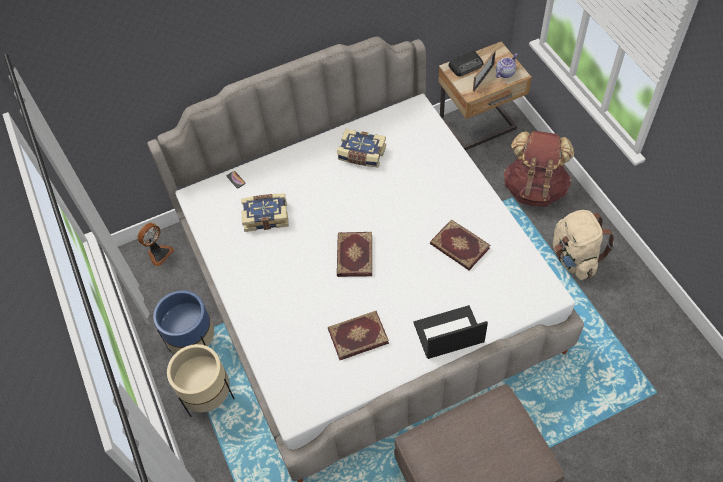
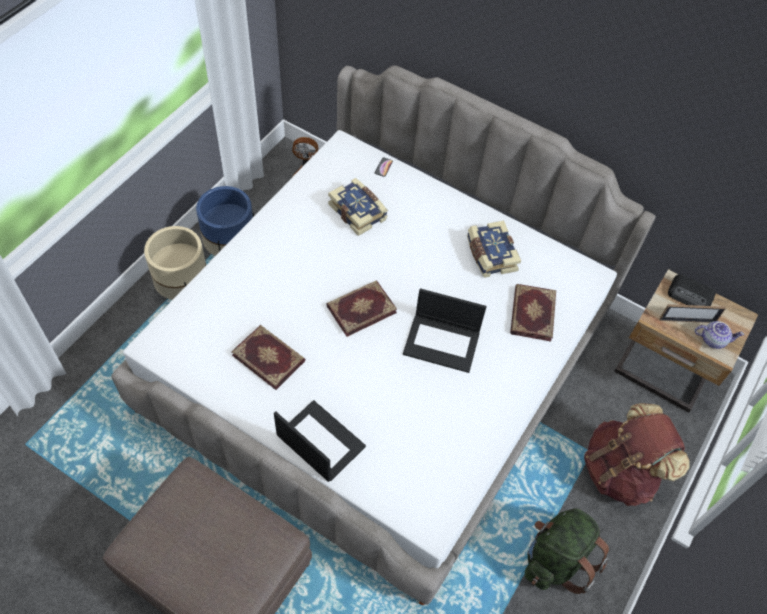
camera: 50 degrees right, 0 degrees up
(415, 219) = (442, 343): none -> laptop
(459, 247) = (435, 402): book -> book (531, 313)
(574, 258) = (556, 559): beige backpack -> green backpack

